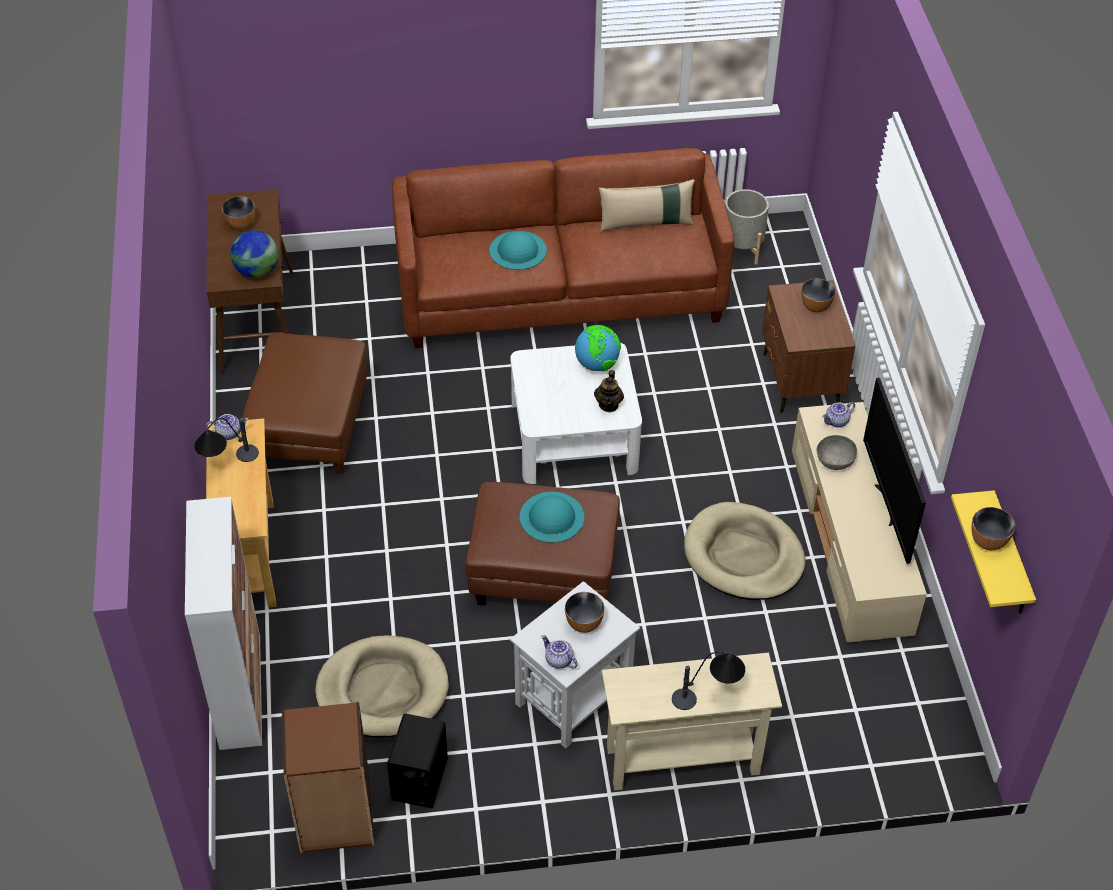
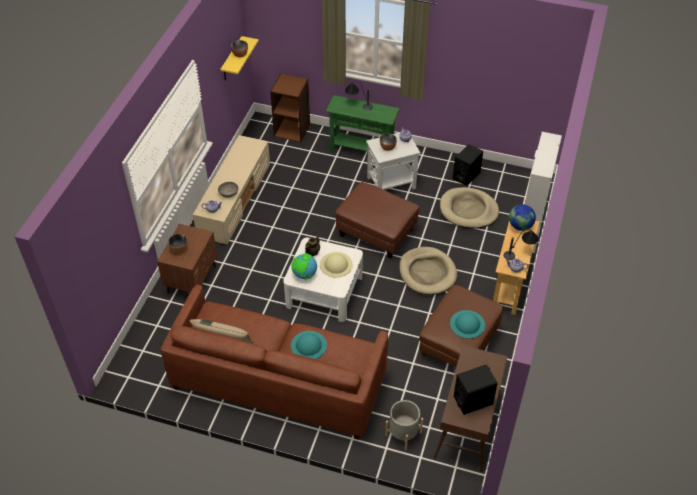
camera: 155 degrees left, 0 degrees up
(241, 224) = (473, 400): bowl -> black speaker
(257, 271) = (473, 360): globe -> globe (520, 226)
(335, 818) = (504, 174): brown bookcase -> brown bookcase (292, 130)
(551, 517) = (372, 207): turquoise hat -> turquoise hat (467, 324)
(556, 398) = (336, 264): none -> beige hat
(682, 760) = (361, 150): beige console table -> green console table
(741, 248) = (154, 372): grey planter -> grey planter (403, 434)
(743, 556) = (284, 210): beige dog bed -> beige dog bed (427, 273)
(887, 505) = (223, 169): television -> none

